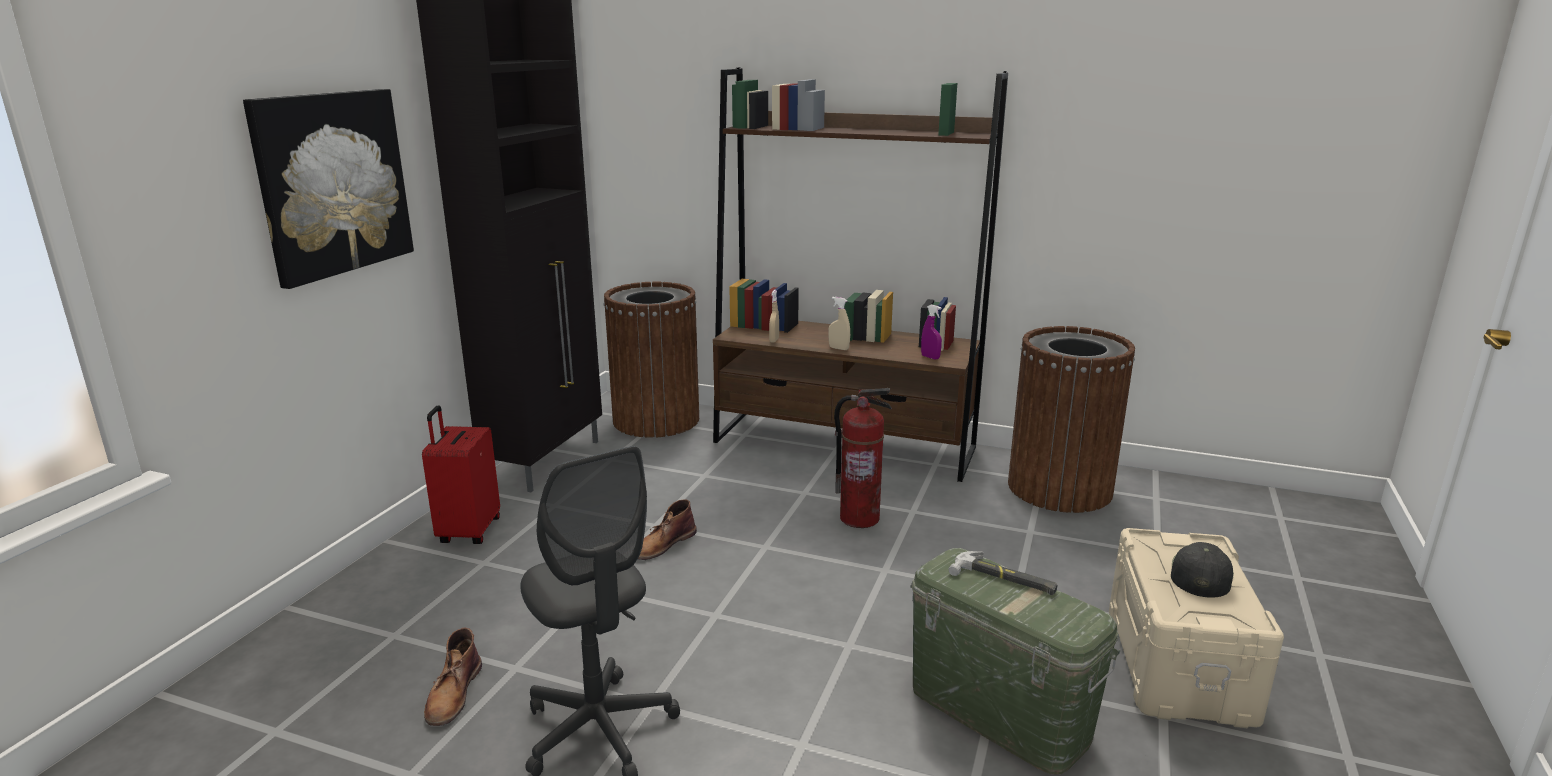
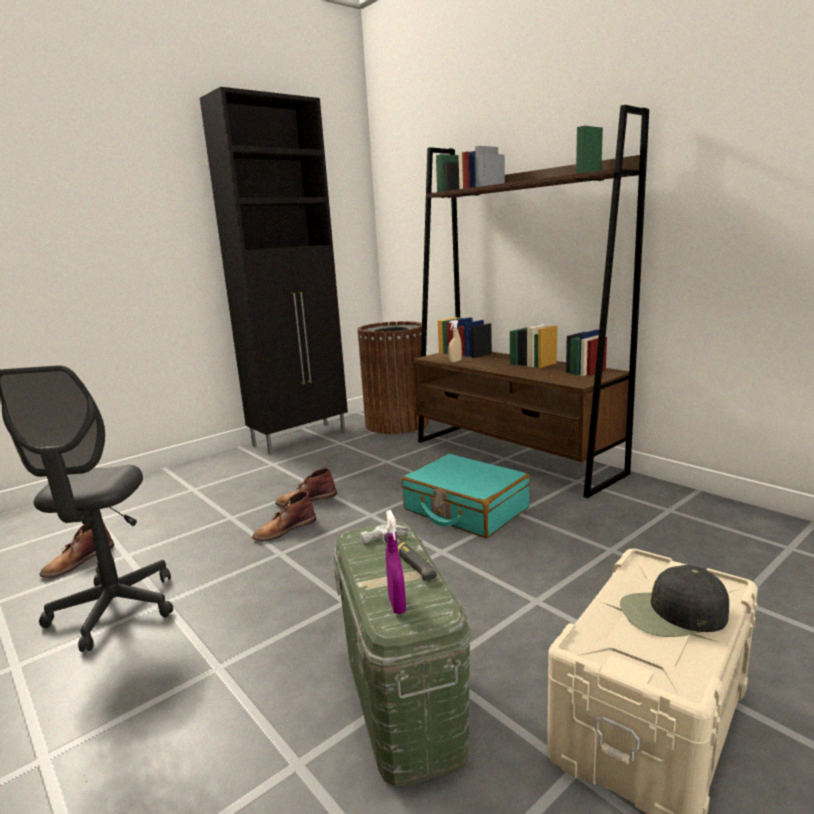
camera: 30 degrees right, 5 degrees down
(332, 183) = (127, 225): picture -> none
(468, 531) = (208, 470): red suitcase -> none
(684, 586) = (284, 529): none -> brown boot
(838, 348) = (496, 369): beige spray bottle -> none
(859, 518) = (465, 509): fire extinguisher -> turquoise suitcase
(930, 357) = (564, 379): purple spray bottle -> purple spray bottle (397, 604)
(1059, 488) = (682, 519): brown trash can -> none
(1200, 574) = (673, 613): black cap -> black cap turned 150 degrees counterclockwise

